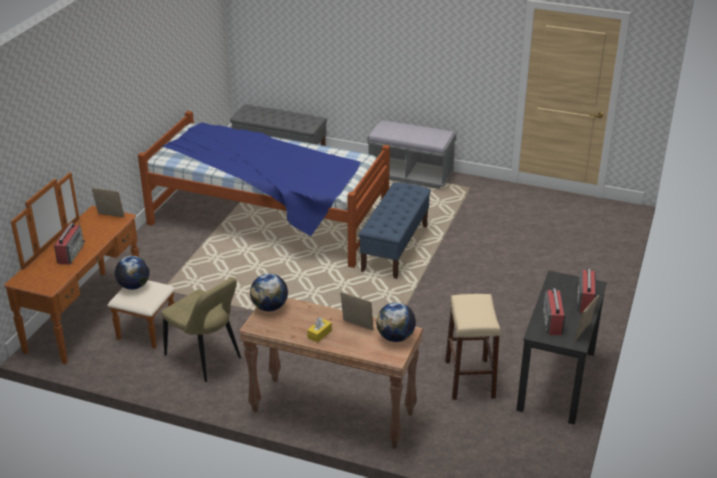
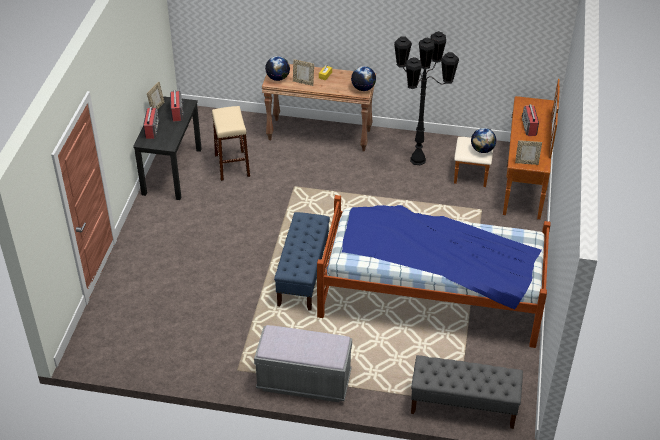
camera: 170 degrees right, 10 degrees up
(205, 358) = (417, 159): beige chair -> black floor lamp

